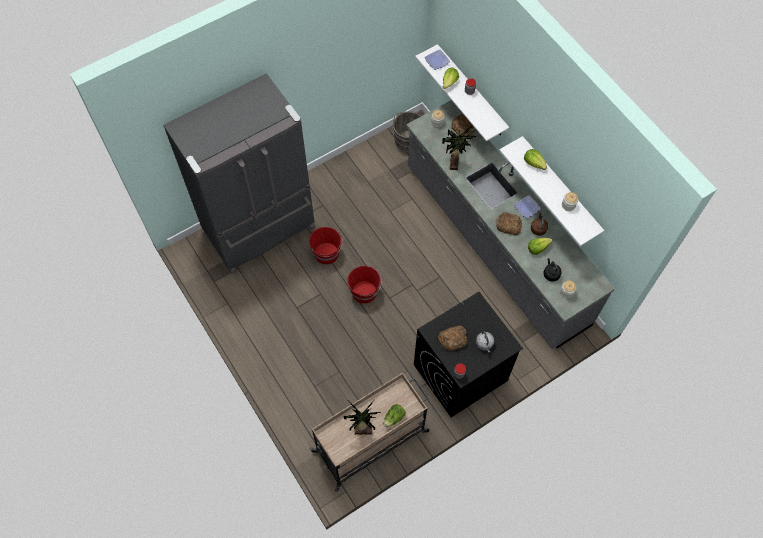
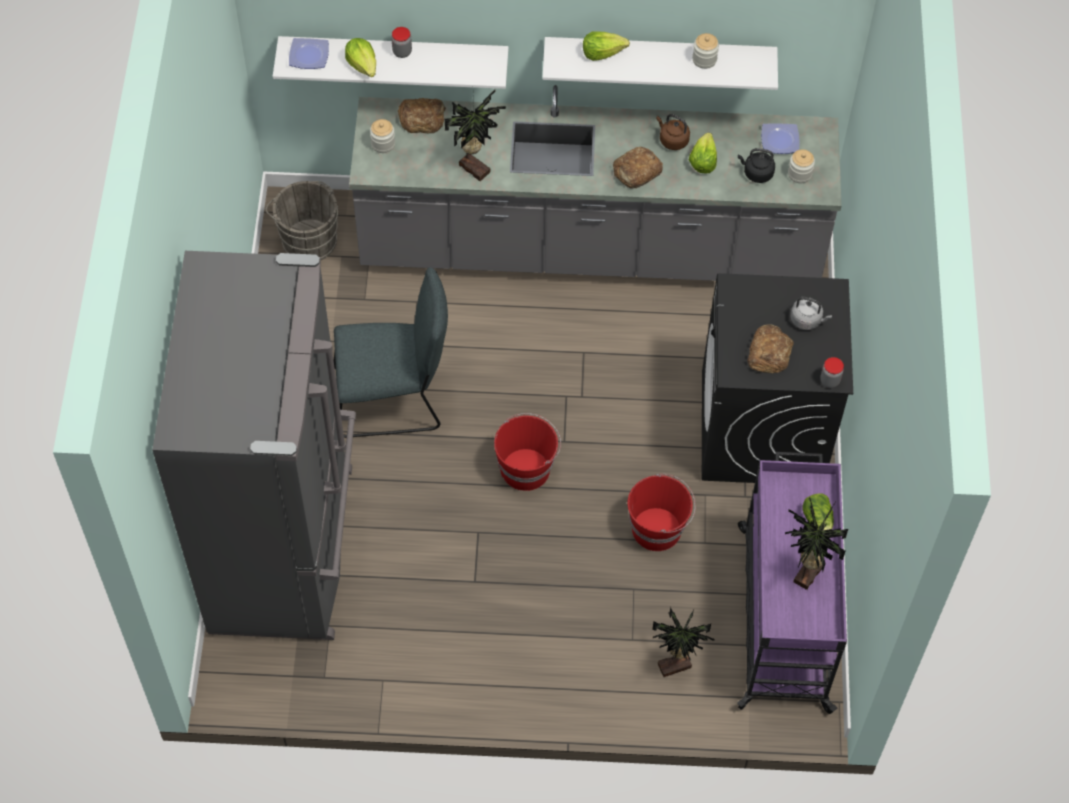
camera: 55 degrees left, 5 degrees down
(313, 412) = (676, 667): none -> potted plant
(327, 253) = (413, 479): red bucket -> red bucket (657, 528)
(358, 221) = (393, 399): none -> grey chair
(371, 441) = (783, 615): beige cart -> purple cart
(526, 207) = (626, 131): plate -> plate (779, 141)

